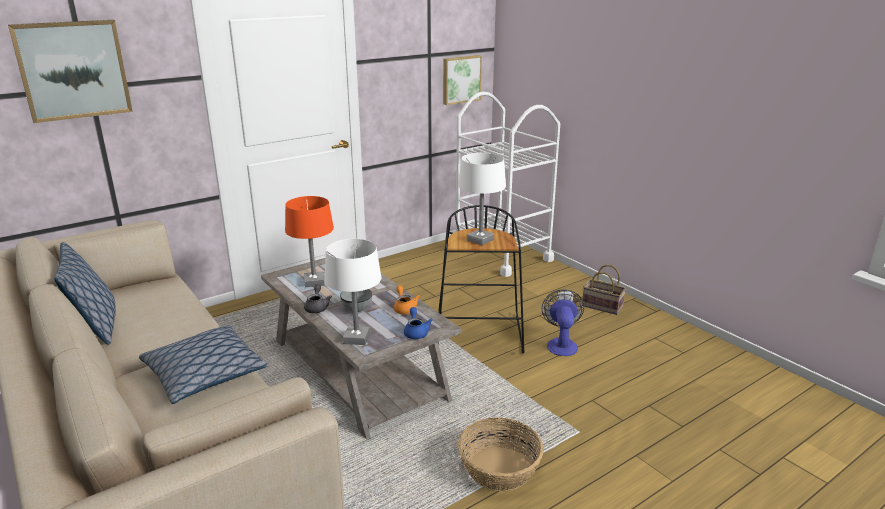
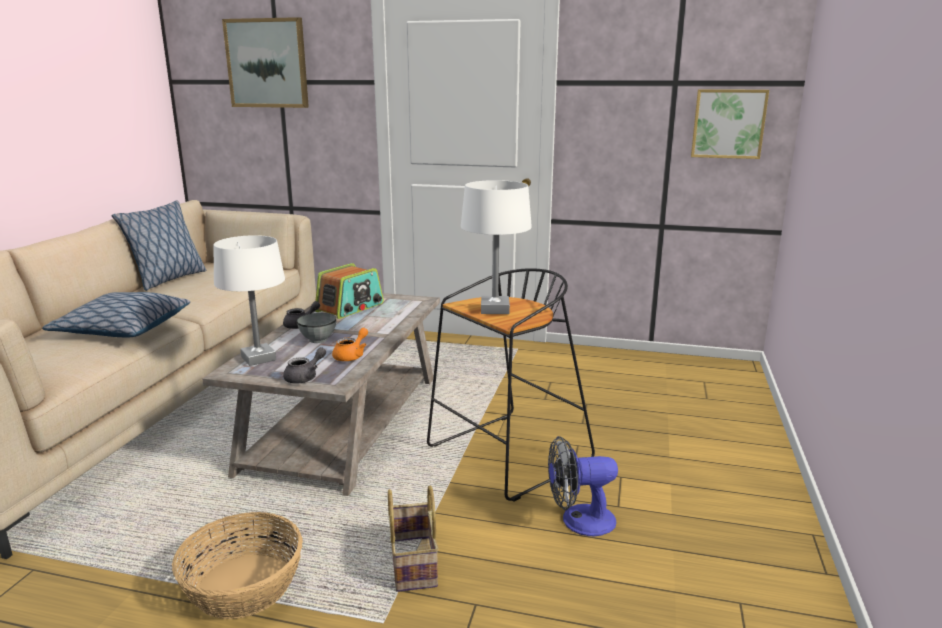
camera: 50 degrees right, 5 degrees down
(314, 282) = (350, 307): orange table lamp -> radio
(416, 332) = (305, 377): blue teapot -> grey teapot
(502, 254) = (716, 394): white cart -> none
(561, 344) = (579, 521): fan -> fan turned 150 degrees counterclockwise
(601, 306) = (735, 514): basket -> basket (411, 563)

